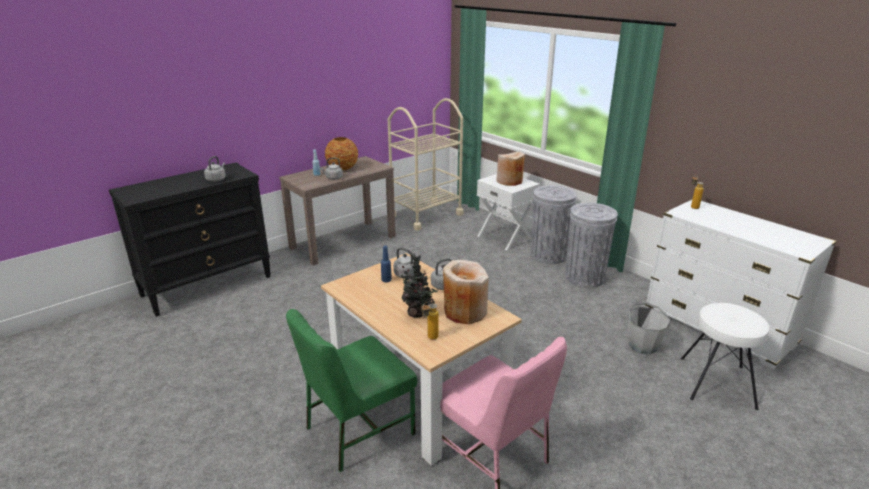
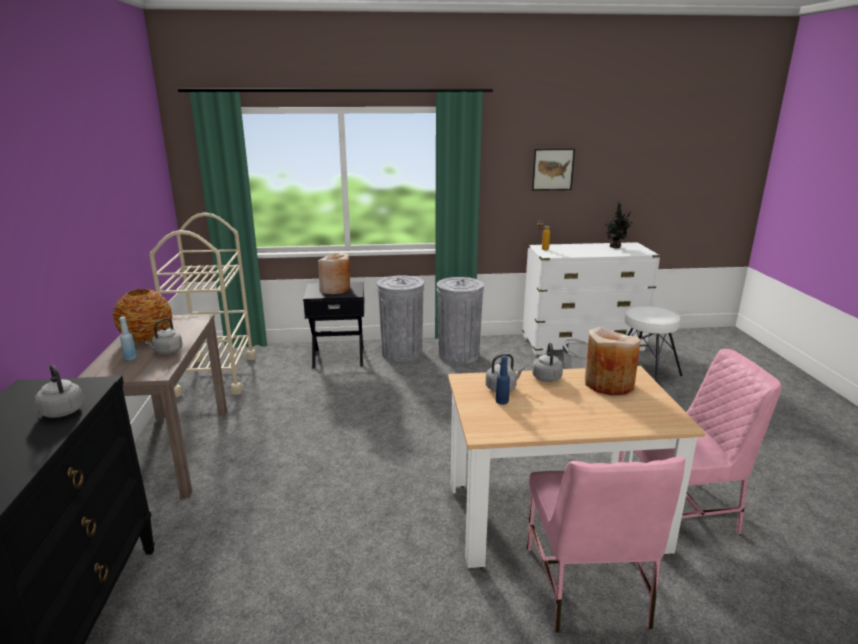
camera: 55 degrees left, 5 degrees down
(357, 430) = (587, 587): green chair -> pink chair
(418, 314) = (593, 406): potted plant -> potted plant (615, 247)
(429, 338) = (648, 415): bottle -> none
(505, 237) = (338, 357): white nightstand -> black nightstand
(739, 122) = (552, 169): none -> picture

